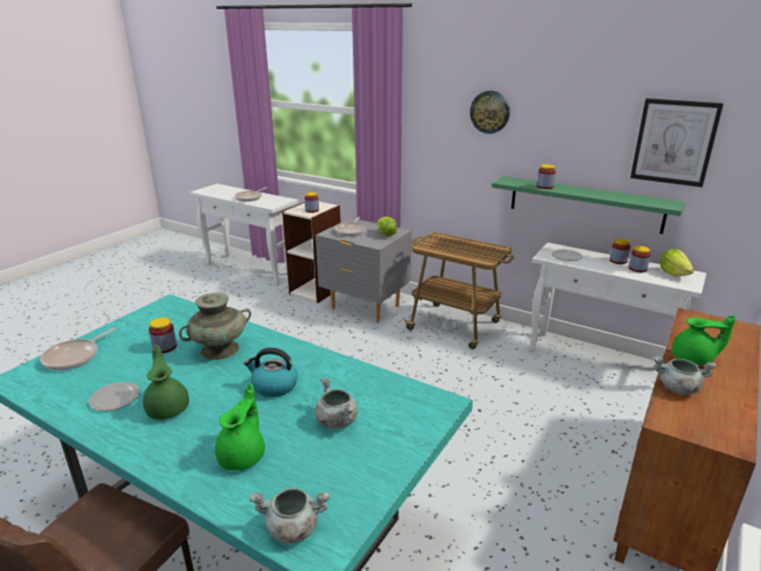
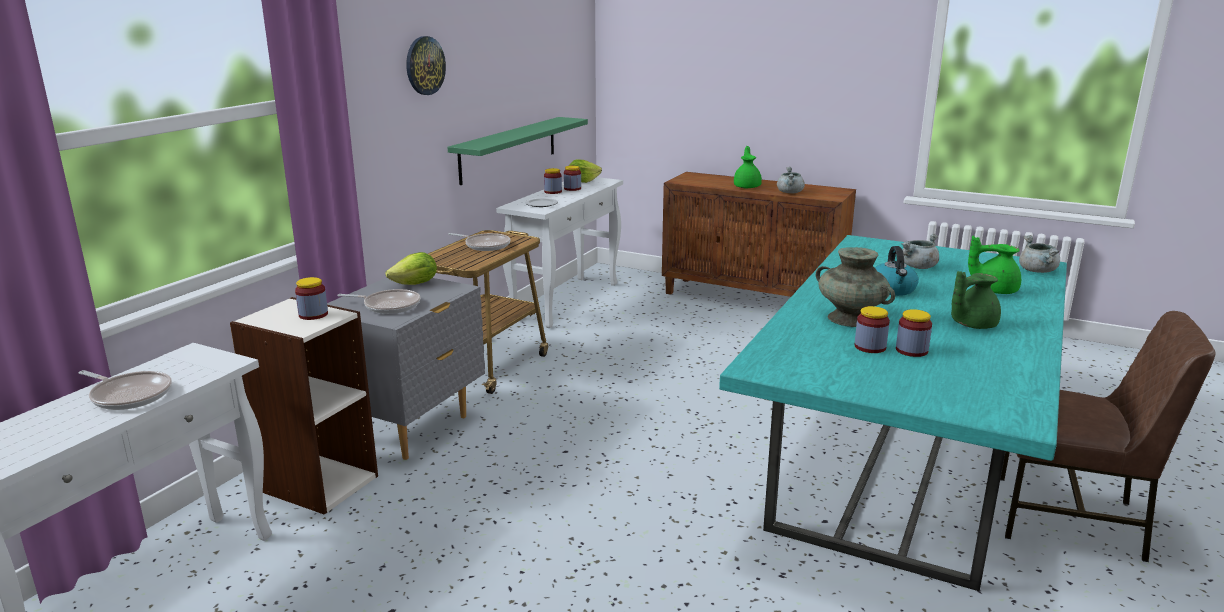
camera: 95 degrees left, 5 degrees down
(74, 357) = (940, 396): frying pan -> frying pan (485, 245)
(114, 398) = (987, 352): plate -> none
(545, 186) = (503, 138): jar -> jar (911, 350)
(674, 142) = (546, 63): picture -> none

